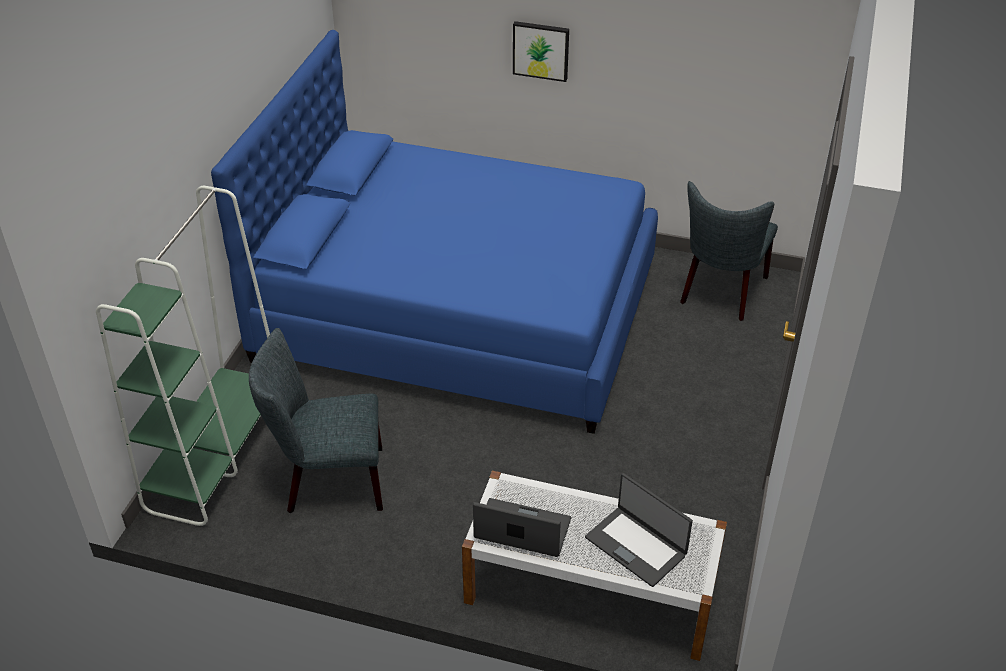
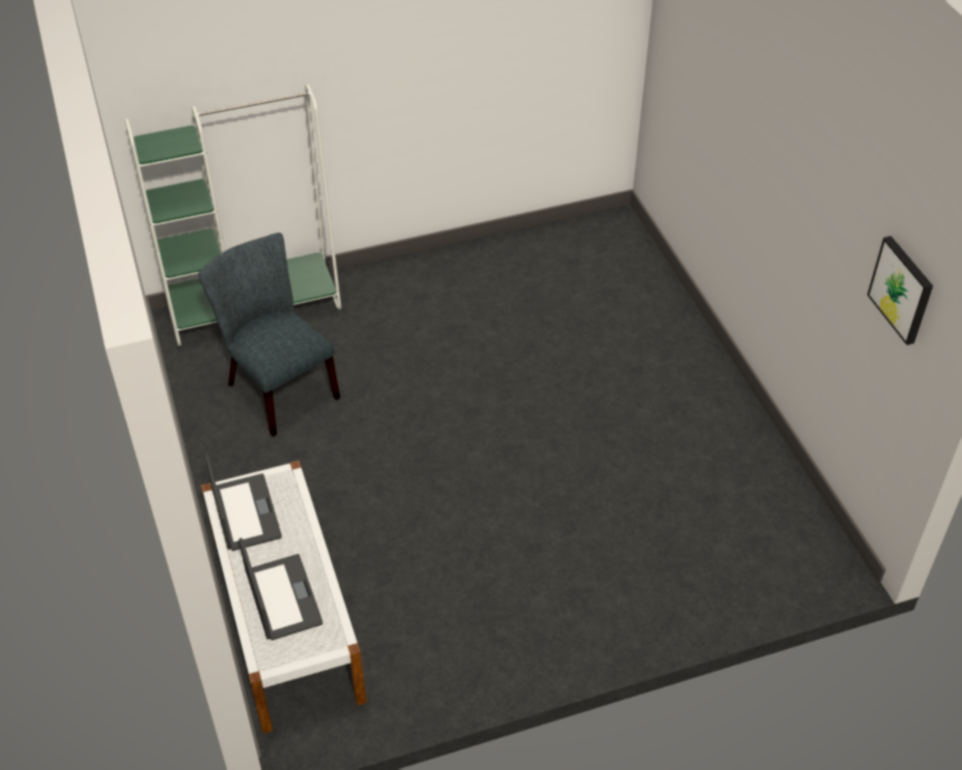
camera: 55 degrees right, 5 degrees up
(458, 311) = (545, 354): blue bed -> none
(541, 50) = (754, 160): picture -> picture (902, 289)
(636, 546) = (282, 598): laptop -> laptop turned 150 degrees clockwise
(721, 293) = (768, 529): grey chair -> none

